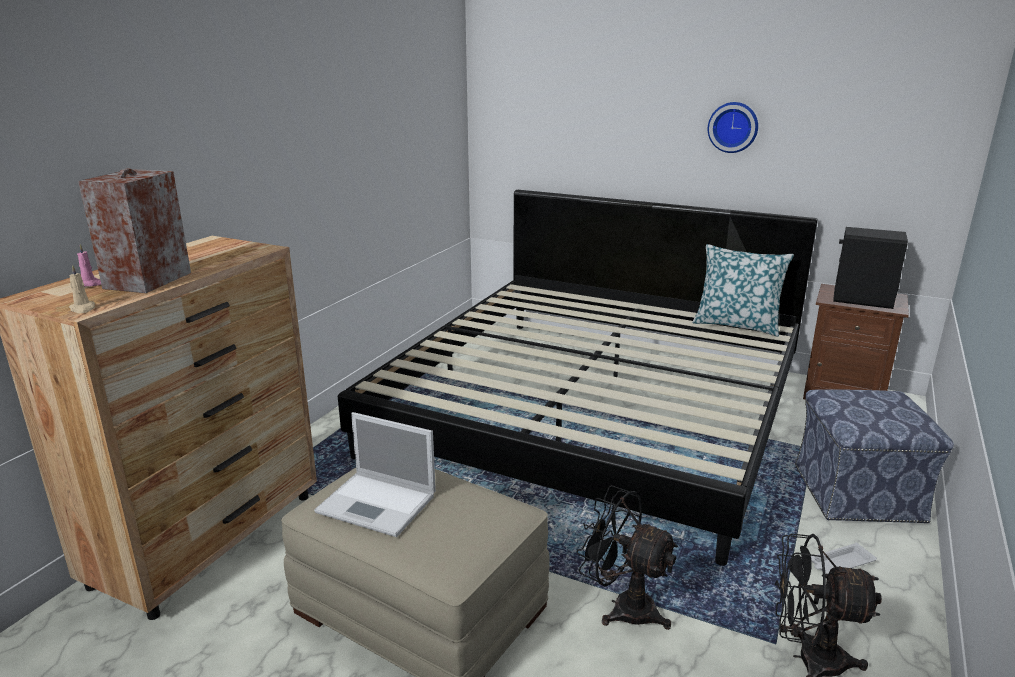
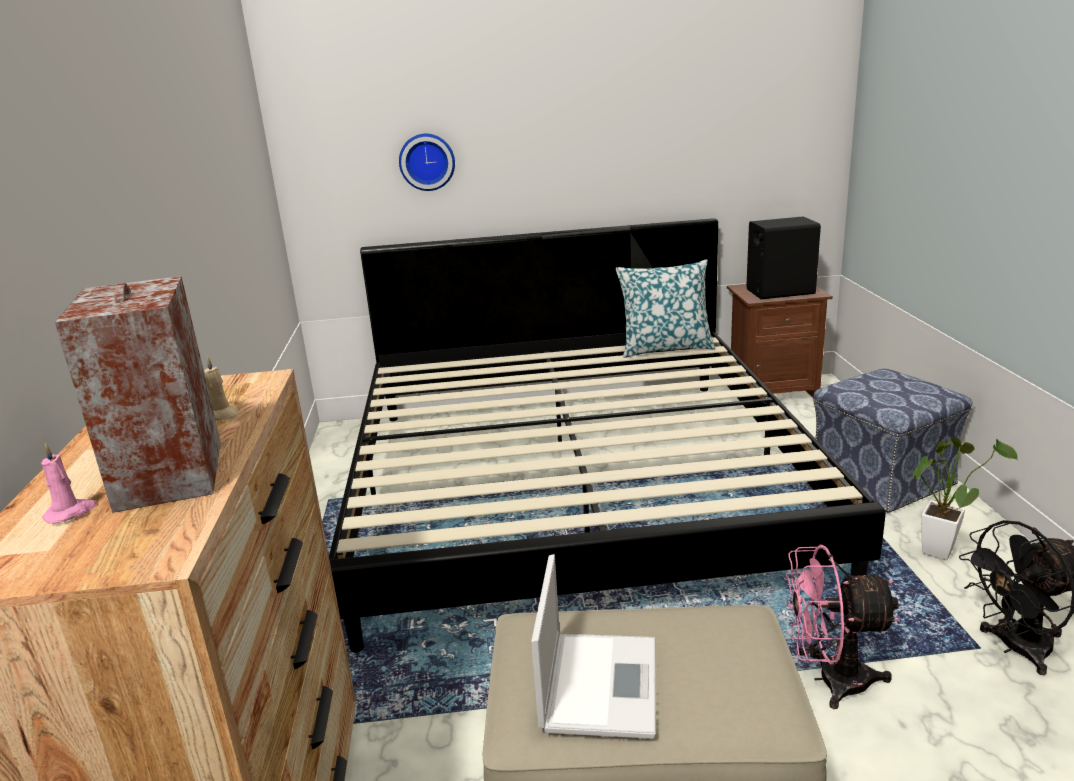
camera: 30 degrees left, 0 degrees up
(83, 309) = (151, 554): beige candle -> beige candle (222, 415)
(378, 504) = (599, 682): laptop -> laptop turned 75 degrees counterclockwise
(623, 606) = (829, 680): black fan -> pink fan
(733, 127) = (615, 133): wall clock -> wall clock (427, 161)
(840, 563) = (939, 548): white tray -> potted plant

